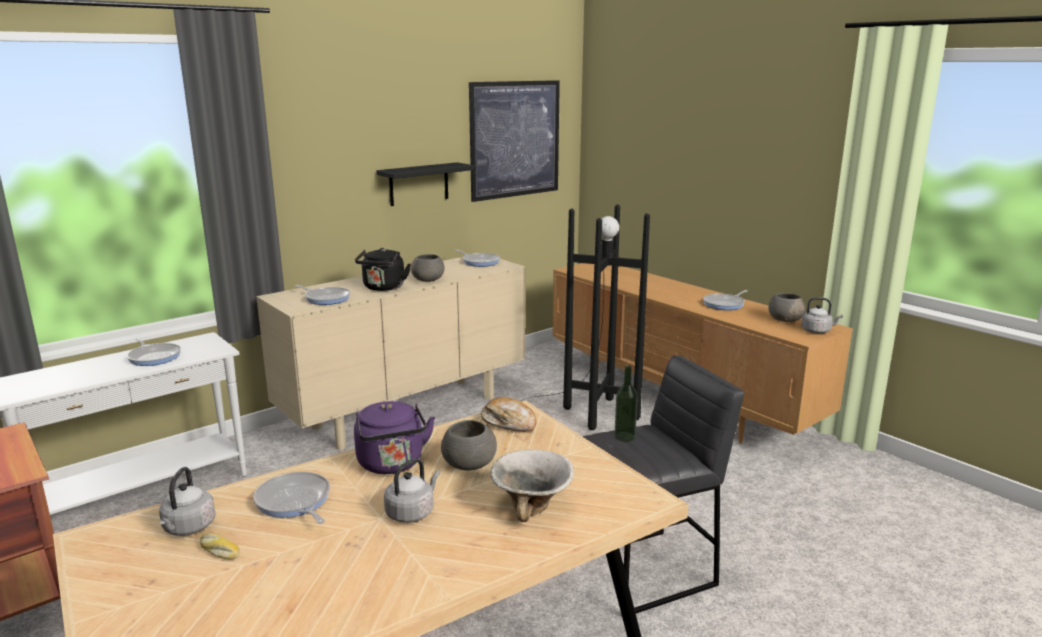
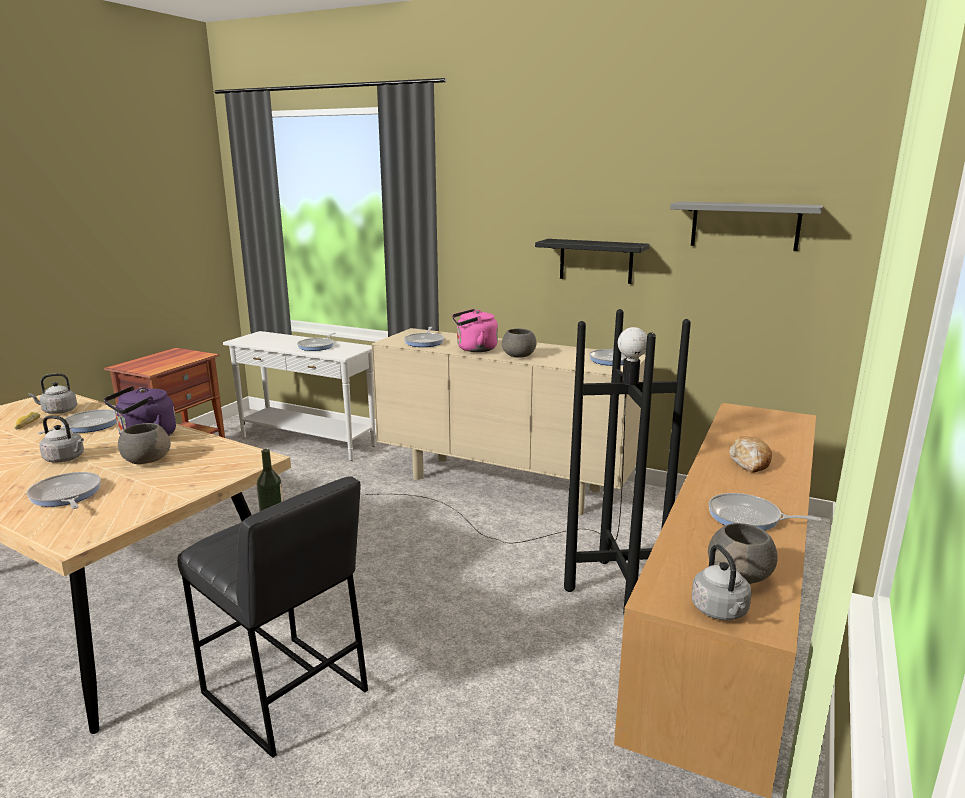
camera: 65 degrees right, 0 degrees up
(383, 288) = (474, 349): black kettle -> pink kettle
(509, 422) = (233, 459): bread -> bread (750, 462)
(515, 139) = (745, 225): picture -> grey shelf
(532, 507) = (66, 495): bowl -> frying pan

